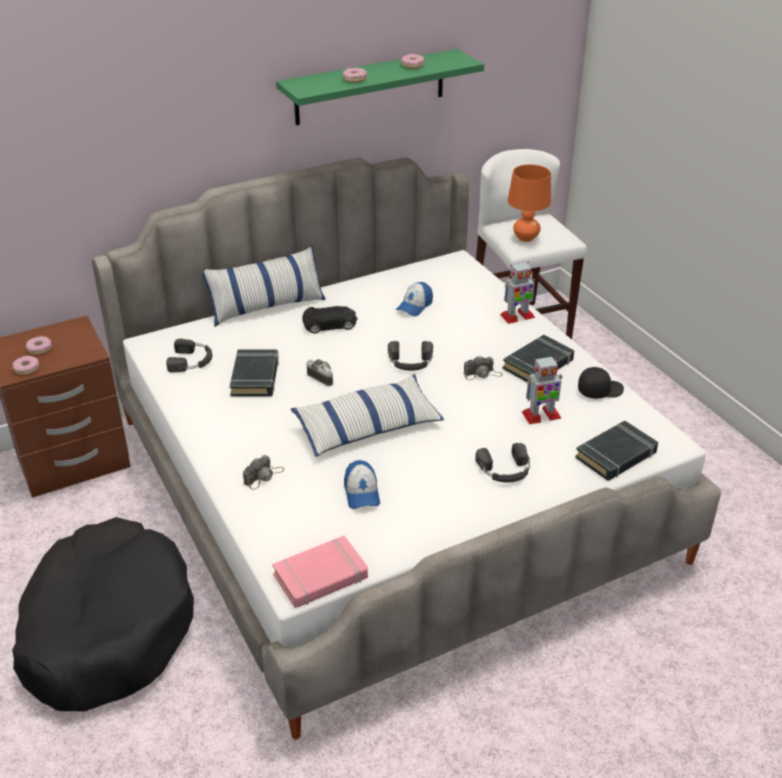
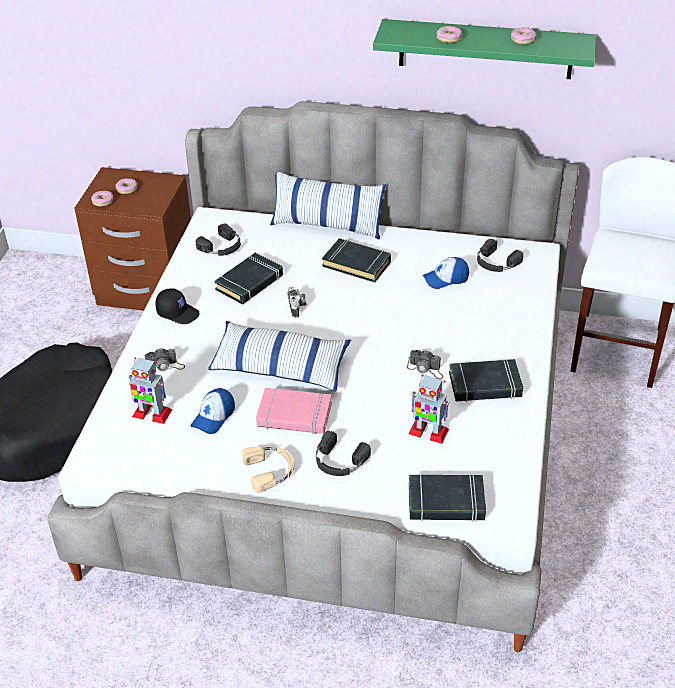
camera: 40 degrees right, 5 degrees up
(321, 577) = (113, 464): pink book -> pink book (294, 415)
(330, 325) = (357, 264): black toy car -> black book
(410, 362) = (380, 328): black headphones -> black headphones (495, 263)
(462, 505) = (270, 470): none -> beige headphones
(517, 316) = (524, 331): toy robot -> toy robot (151, 413)
(526, 238) = (618, 257): orange table lamp -> none
(599, 390) = (509, 437): black cap -> black cap (178, 312)

